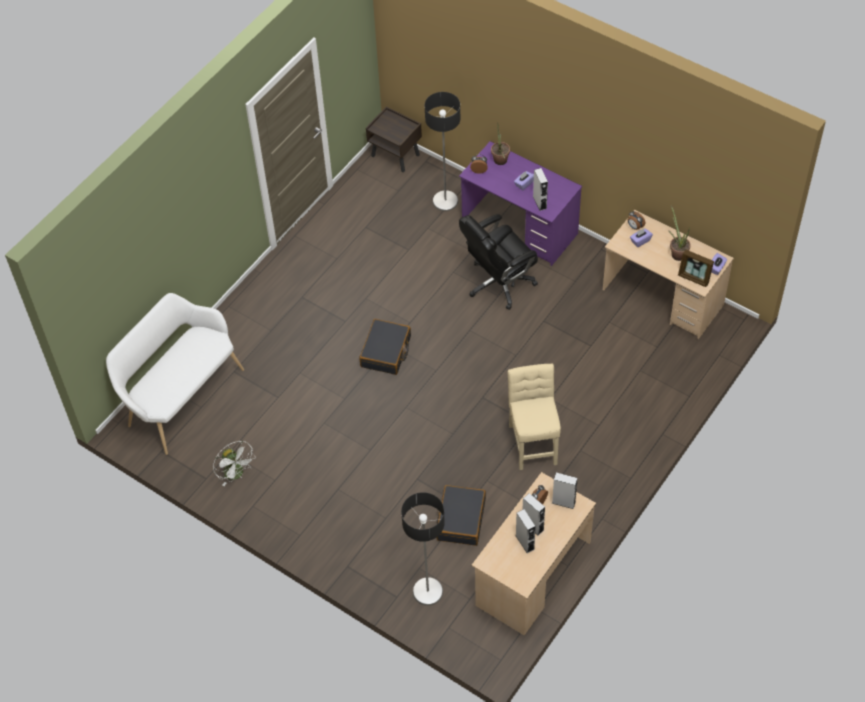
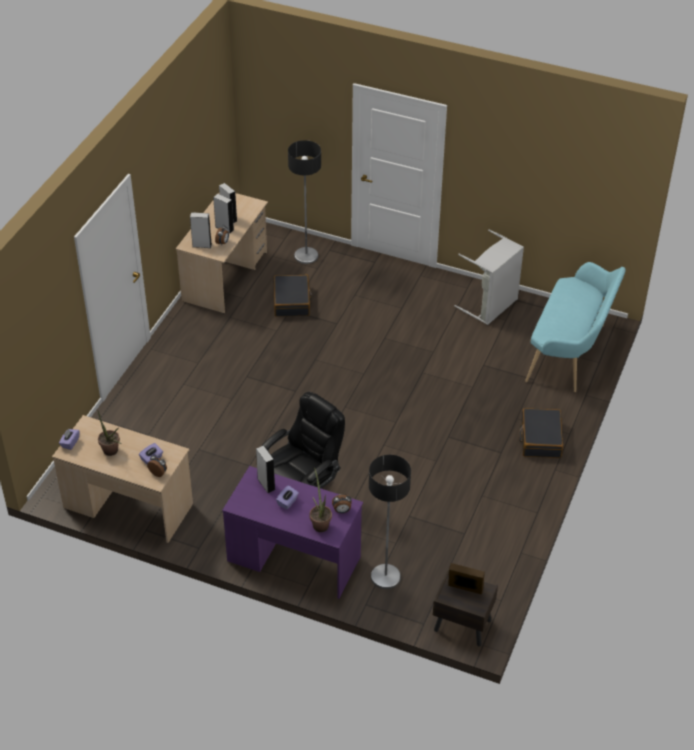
camera: 165 degrees right, 10 degrees down
(181, 397) = (570, 353): white bench -> turquoise bench
(236, 474) = (491, 306): white fan -> grey laundry basket
(386, 352) = (398, 415): black suitcase -> black suitcase (540, 439)
(533, 441) = (241, 363): beige chair -> none
(694, 278) = (94, 430): picture frame -> picture frame (465, 589)

